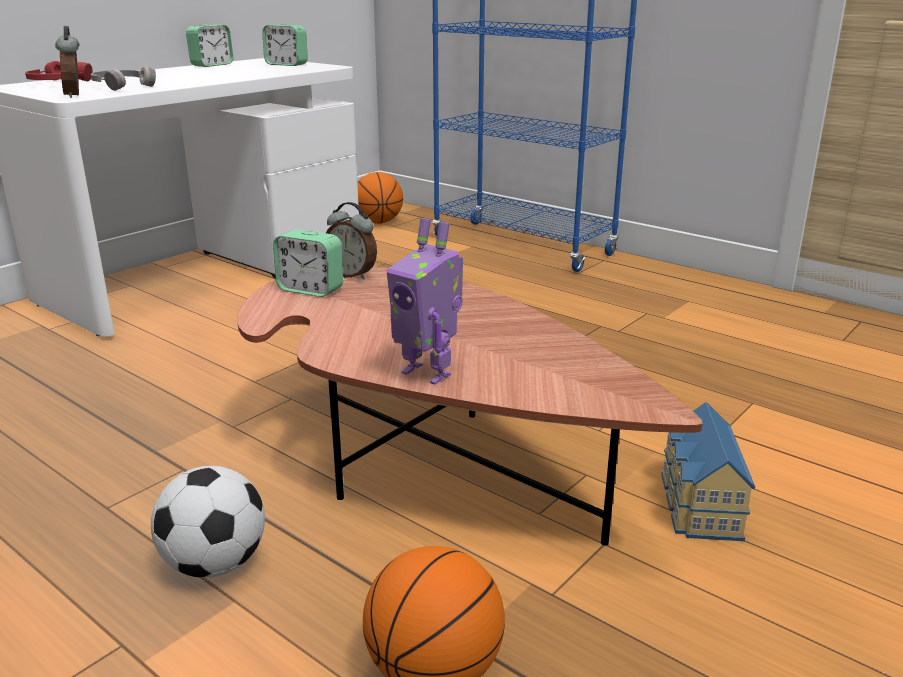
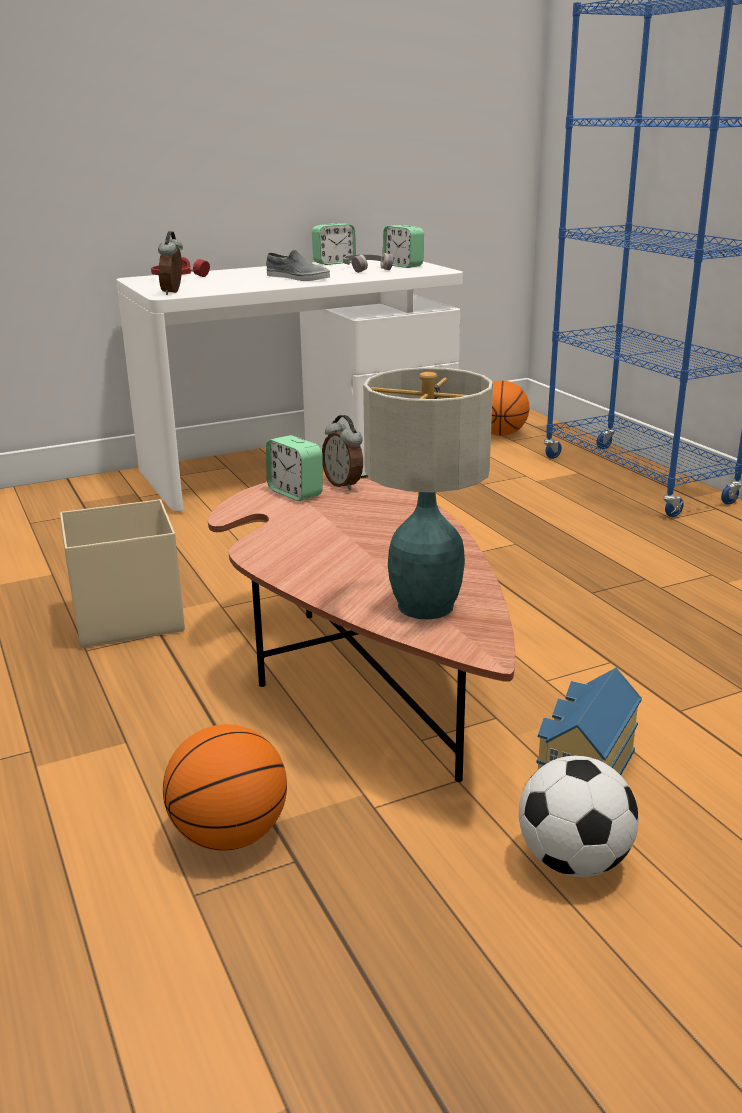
camera: 25 degrees right, 0 degrees up
(122, 86) = (223, 285): grey headphones -> grey headphones (366, 269)
(131, 461) = (126, 618): none -> beige storage box
(195, 77) = (297, 278): none -> grey shoe
(215, 564) = (131, 712): football -> football (573, 861)
(428, 372) = (318, 582): toy robot -> none
(556, 375) = (424, 605): none -> table lamp

